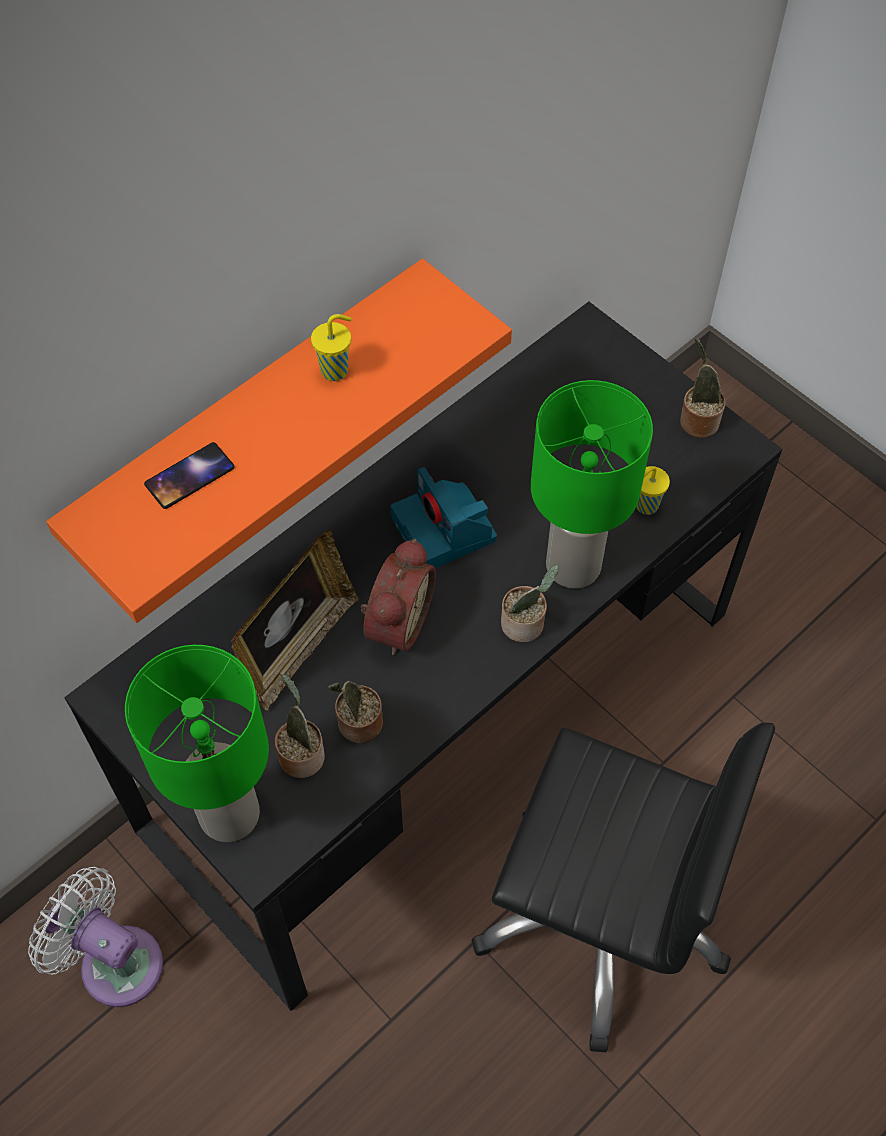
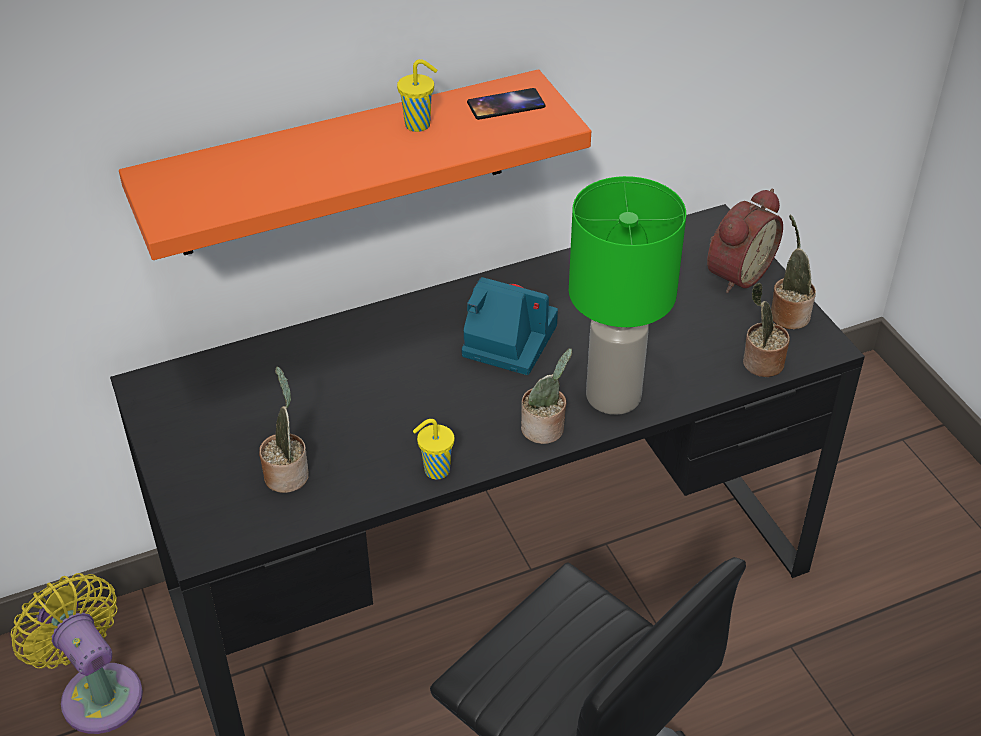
camera: 20 degrees right, 15 degrees down
(114, 961) = (97, 692): white fan -> yellow fan
(190, 476) = (253, 166): phone -> phone (506, 105)
(229, 816) = (198, 503): green table lamp -> none
(298, 647) = (329, 393): picture frame -> none
(357, 725) = (349, 465): potted plant -> potted plant (760, 364)
(395, 622) = (425, 396): alarm clock -> alarm clock (735, 273)
(445, 530) = (507, 340): camera -> camera turned 120 degrees clockwise
(645, 506) = (706, 367): yellow cup -> yellow cup (435, 470)

